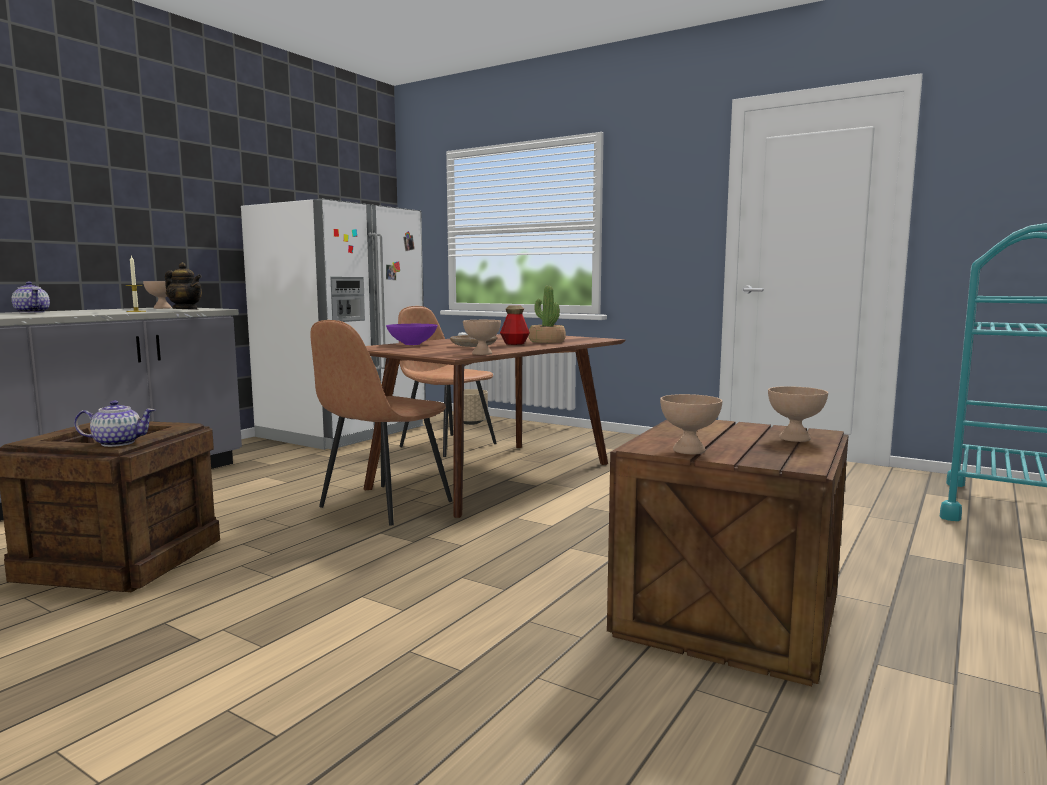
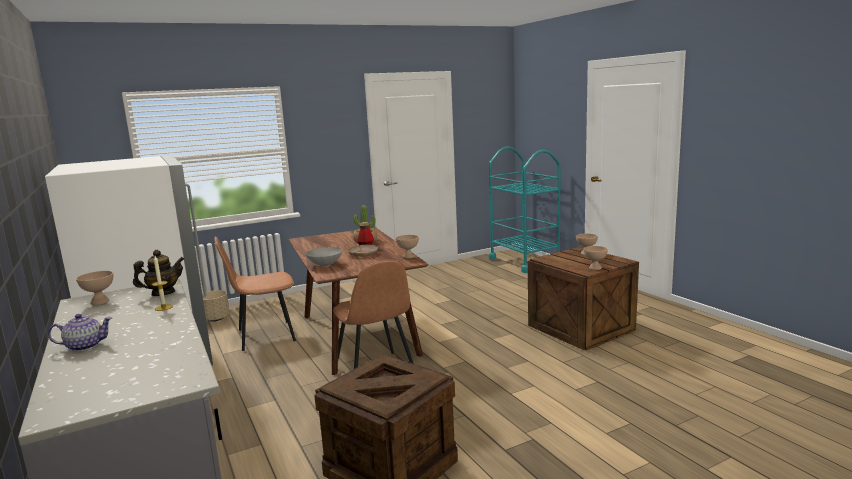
camera: 60 degrees left, 5 degrees up
(117, 443) = (426, 376): teapot -> none
(412, 344) = (324, 265): purple bowl -> grey bowl

